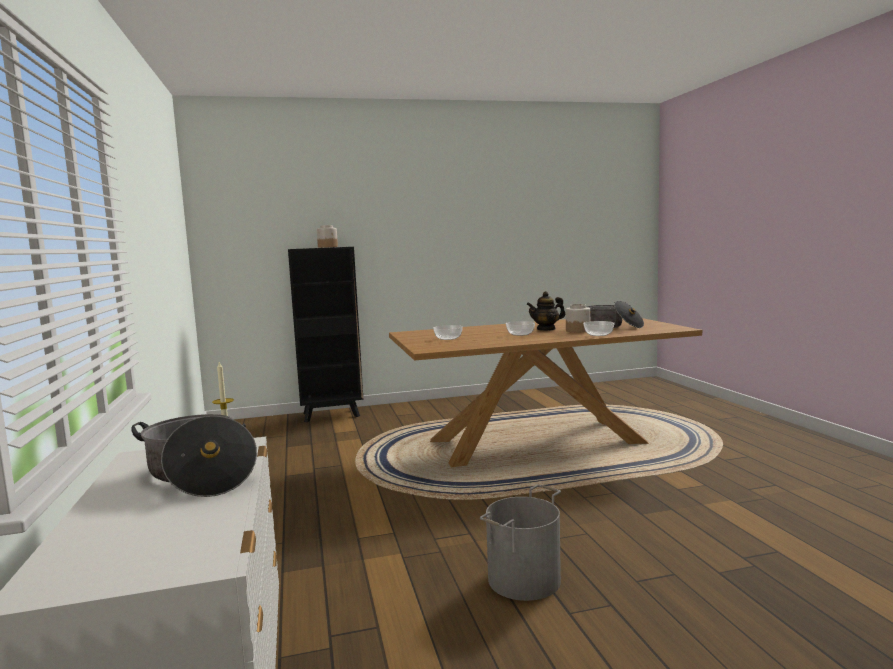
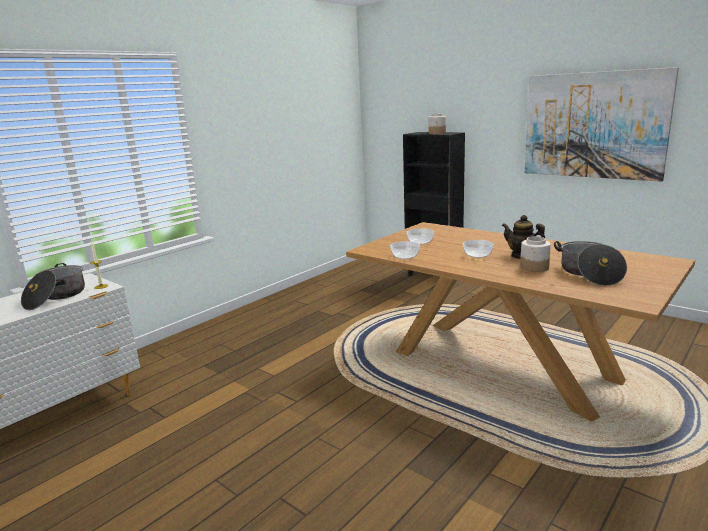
camera: 55 degrees right, 10 degrees up
(473, 235) = (593, 125): none -> picture
(523, 579) = (248, 445): grey bucket -> none
(598, 334) = (526, 279): bowl -> bowl (405, 256)

